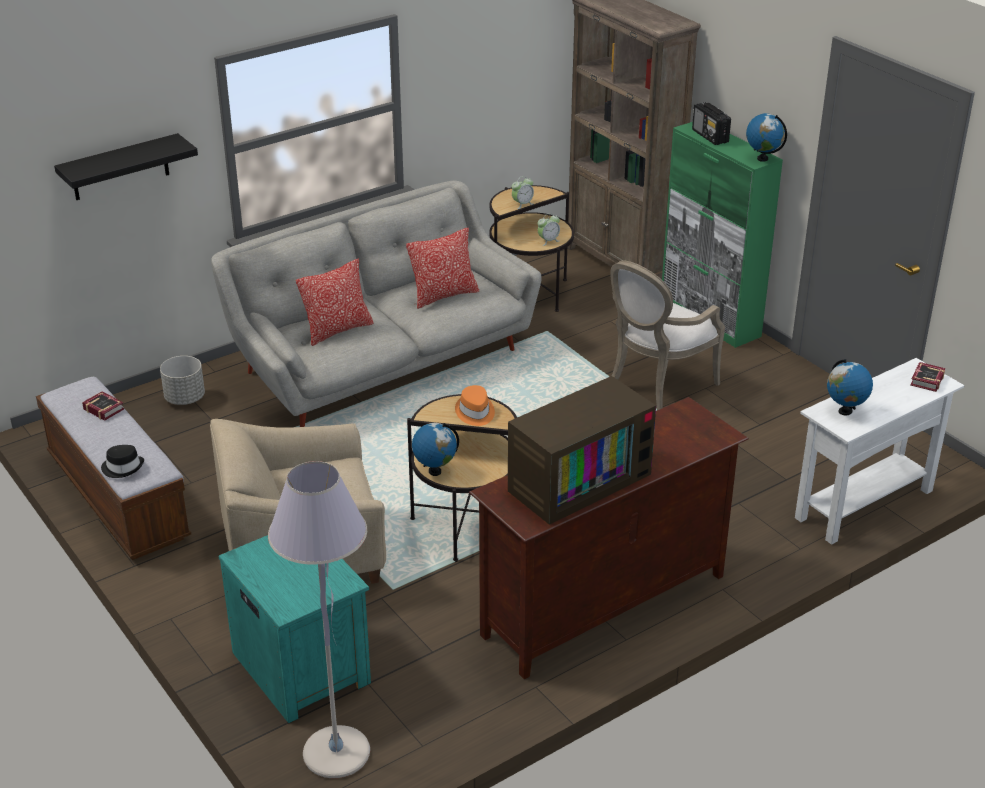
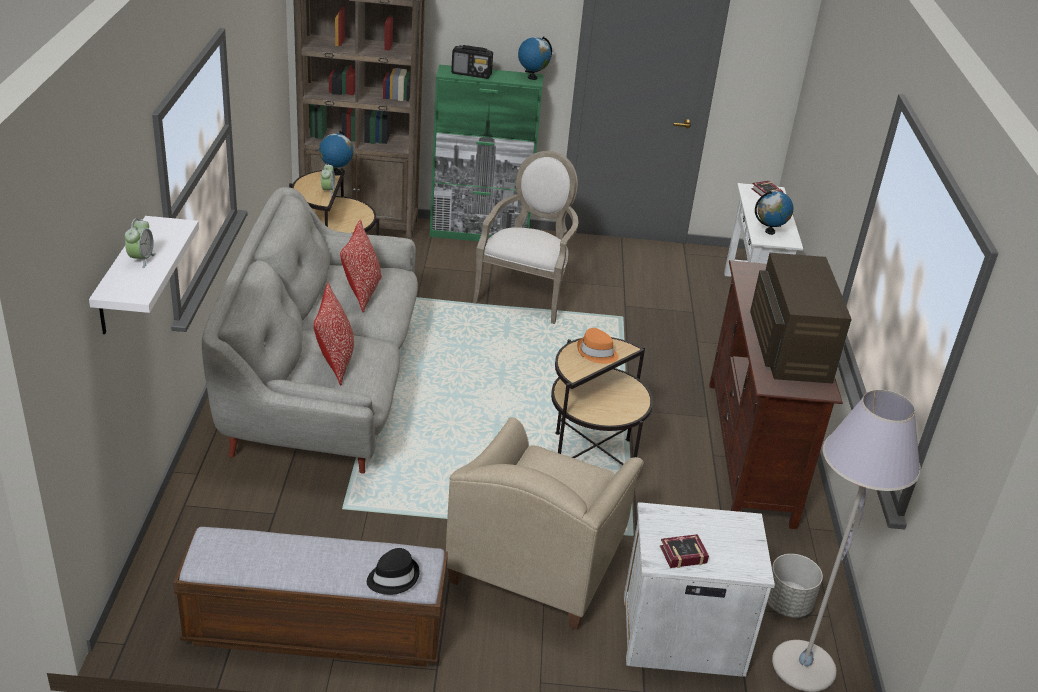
camera: 55 degrees left, 0 degrees up
(103, 408) = (273, 545): book -> book (681, 554)
(120, 168) = (121, 277): black shelf -> white shelf
(185, 398) = (214, 512): grey planter -> grey planter (787, 604)
(301, 666) = (680, 633): turquoise nightstand -> white nightstand
(435, 471) = (606, 417): globe -> globe (336, 173)
(548, 241) = (360, 216): alarm clock -> alarm clock (141, 259)
(654, 384) = (526, 295): armchair -> armchair turned 150 degrees counterclockwise

